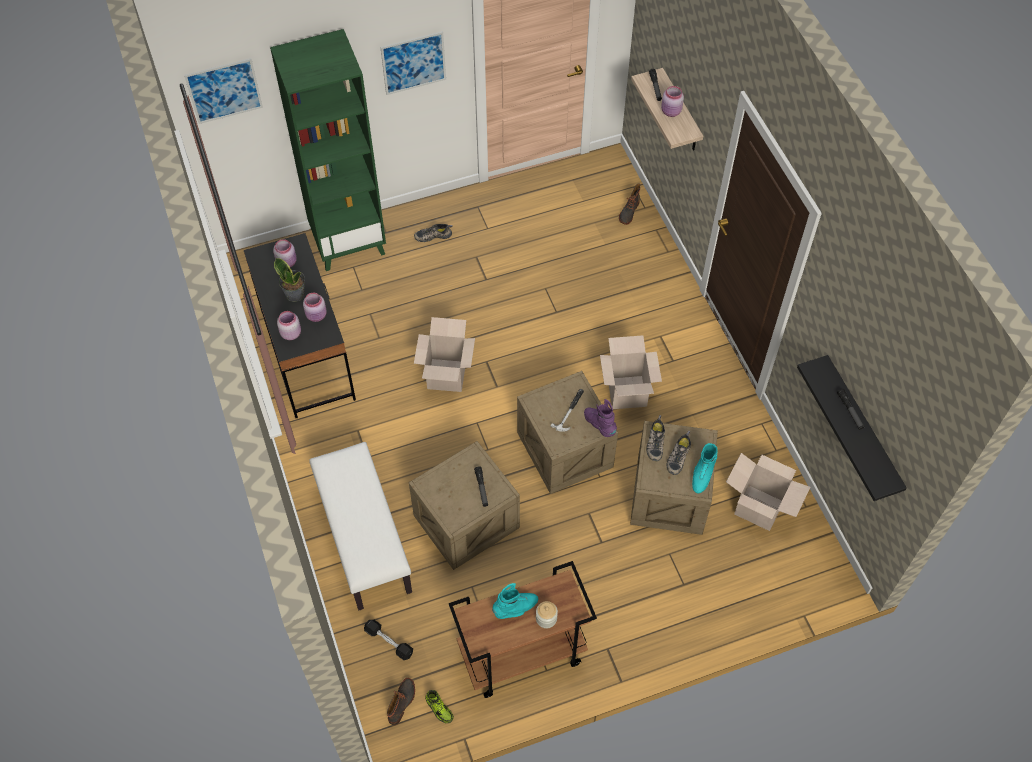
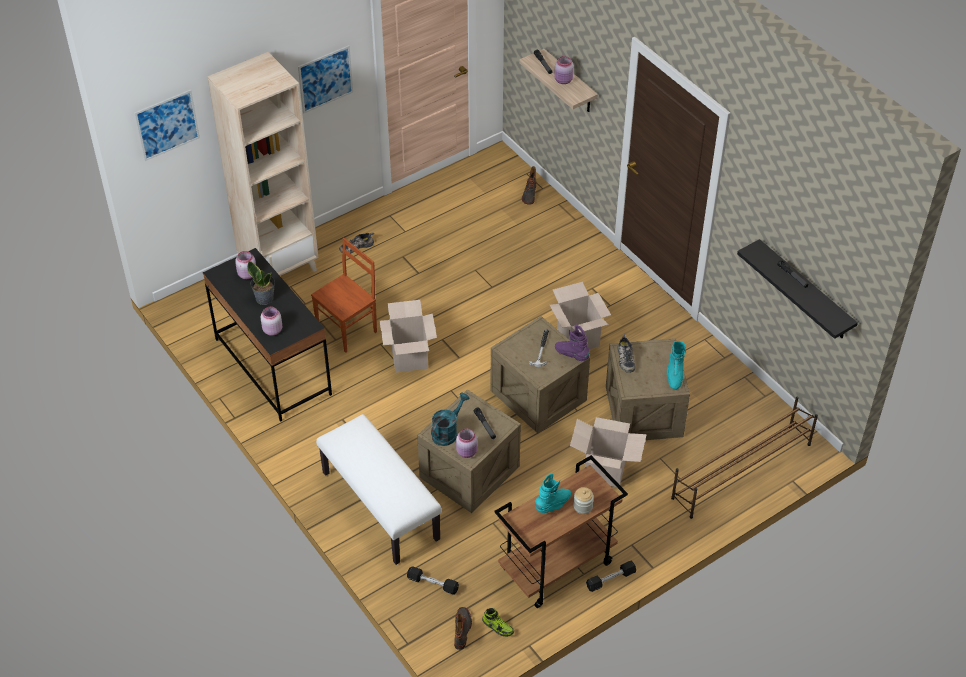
camera: 15 degrees left, 10 degrees down
(317, 315) = (291, 311): pink jar -> pink jar (467, 452)
(349, 243) = (279, 267): green bookcase -> beige bookcase
(395, 329) = (348, 330): none -> brown chair
(440, 486) = (447, 432): none -> turquoise watering can
(572, 684) = (611, 579): none -> black dumbbell
(678, 456) = (648, 365): shoe -> none
(751, 590) = (741, 471): none -> brown shoe rack
(759, 508) = (725, 406): cardboard box -> cardboard box (604, 470)

